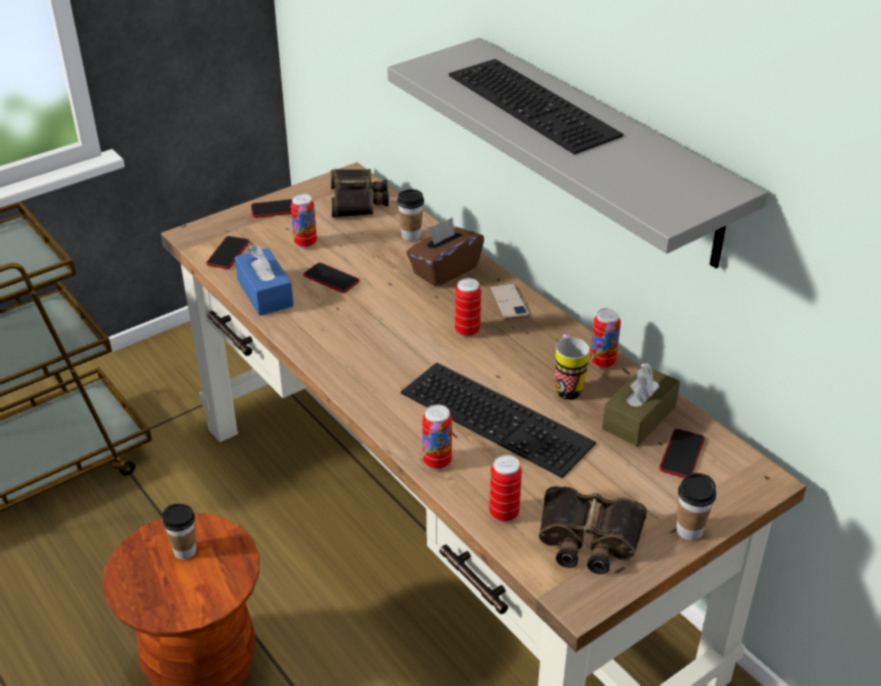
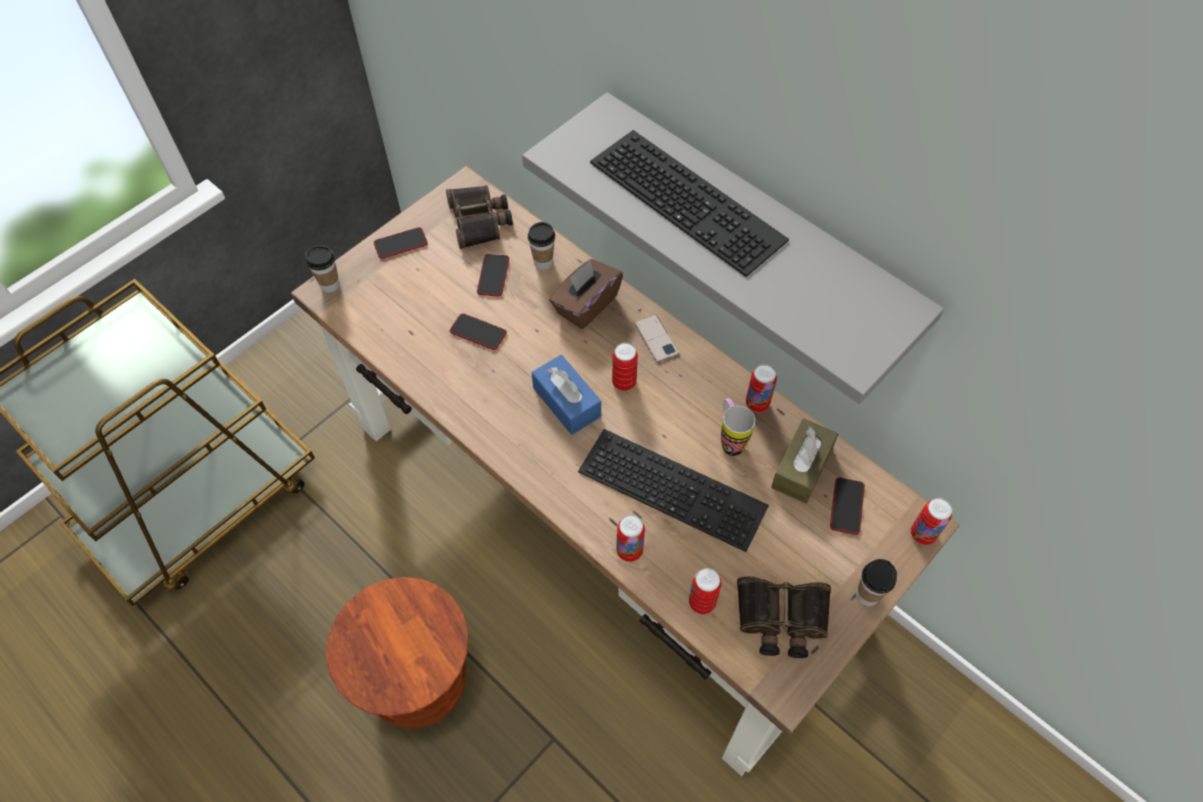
camera: 10 degrees left, 20 degrees up
(185, 551) = (395, 623): cup -> cup (330, 285)
(228, 253) = (367, 312): phone -> phone (493, 276)
(265, 293) = (417, 361): blue tissue box -> blue tissue box (566, 402)
(305, 243) = (441, 287): can -> can (922, 534)

